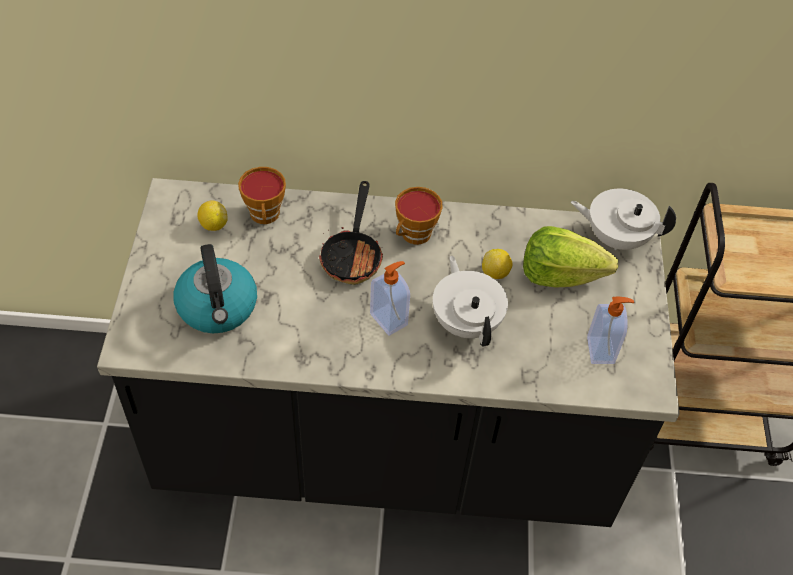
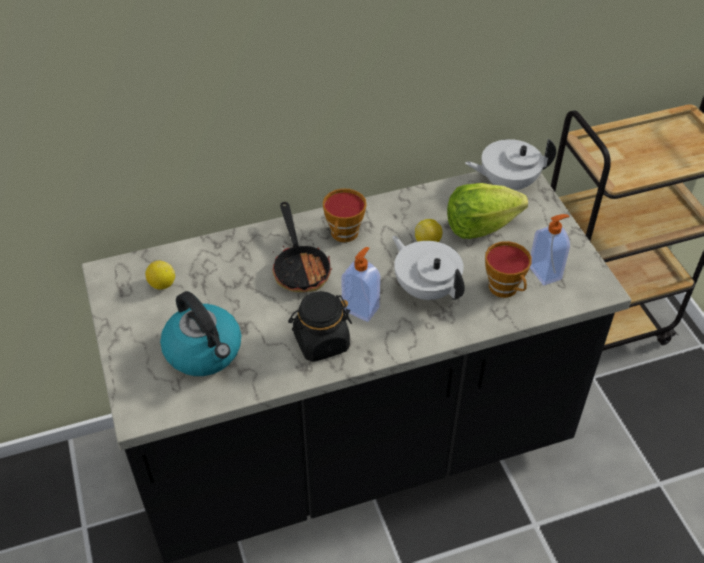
camera: 20 degrees left, 5 degrees down
(265, 216) = (205, 261): cup -> cup (505, 289)
(332, 339) = (321, 342): none -> black jar

